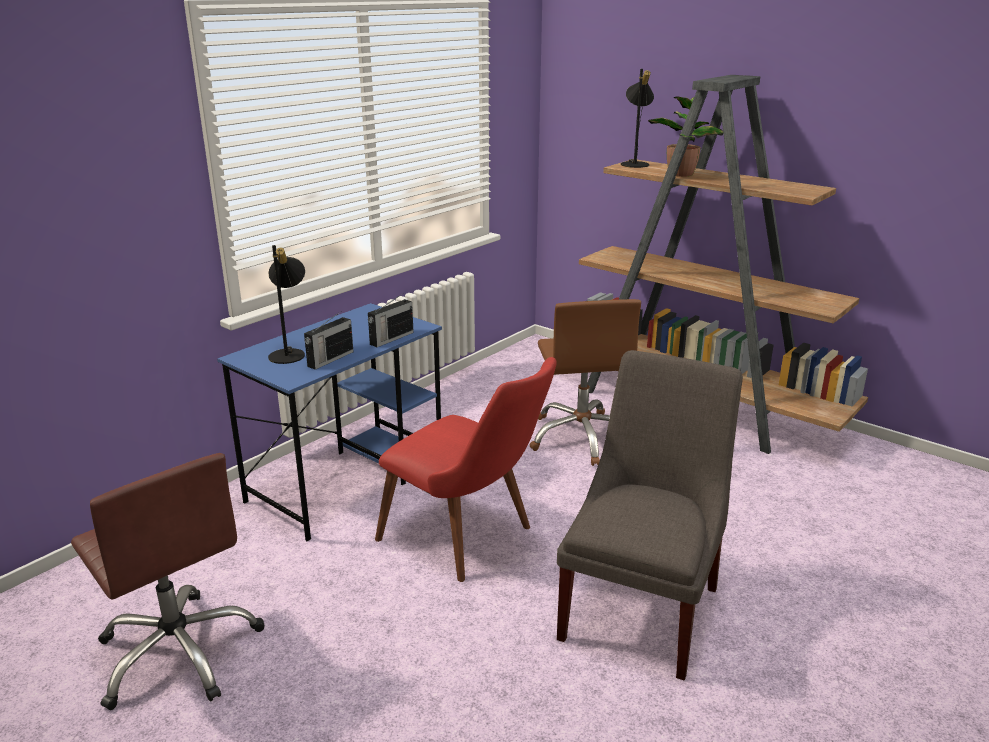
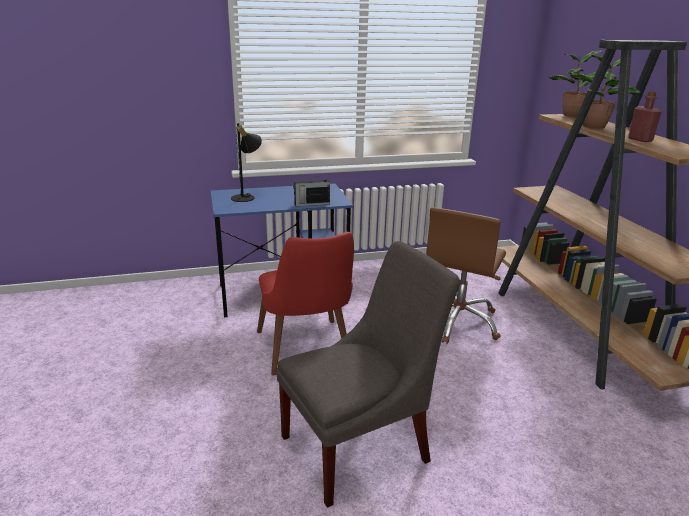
camera: 35 degrees right, 0 degrees up
(179, 652) = (106, 345): brown office chair -> none
(329, 359) = (260, 205): radio -> none
(635, 163) = (571, 115): black table lamp -> potted plant
(747, 183) = (640, 140): none -> red bottle

